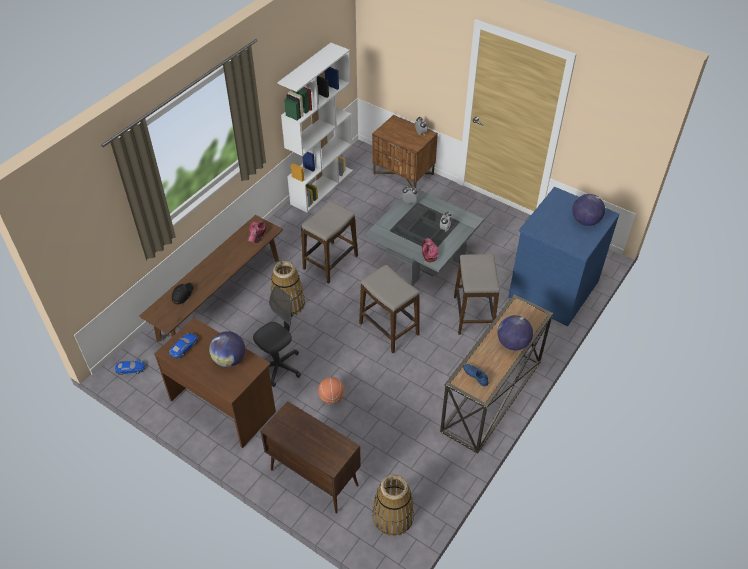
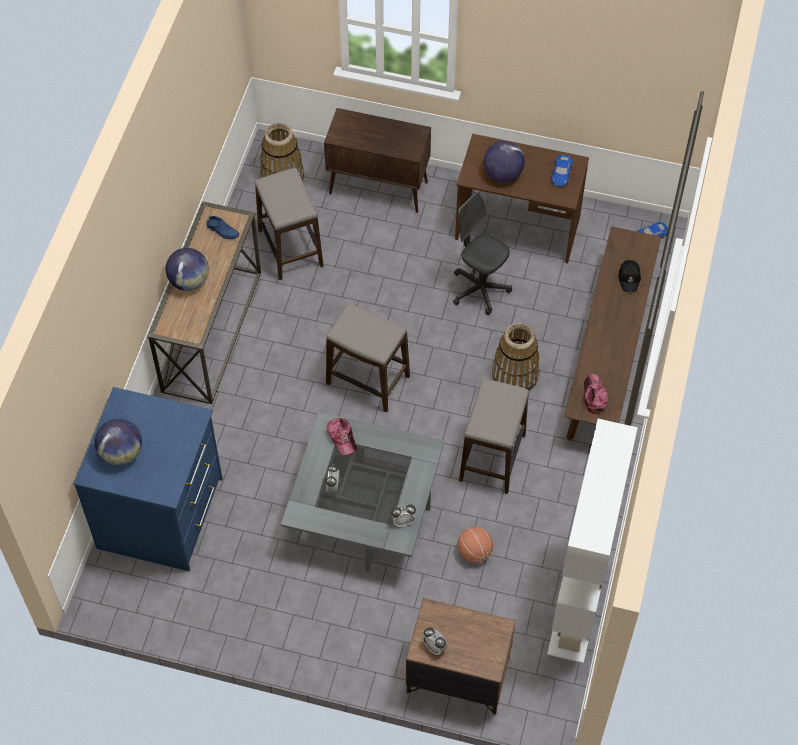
camera: 160 degrees right, 10 degrees up
(279, 367) = (480, 289): grey office chair -> grey office chair turned 105 degrees clockwise
(331, 397) = (400, 273): basketball -> basketball (474, 552)
(473, 315) = (263, 435): stool -> stool (290, 248)

